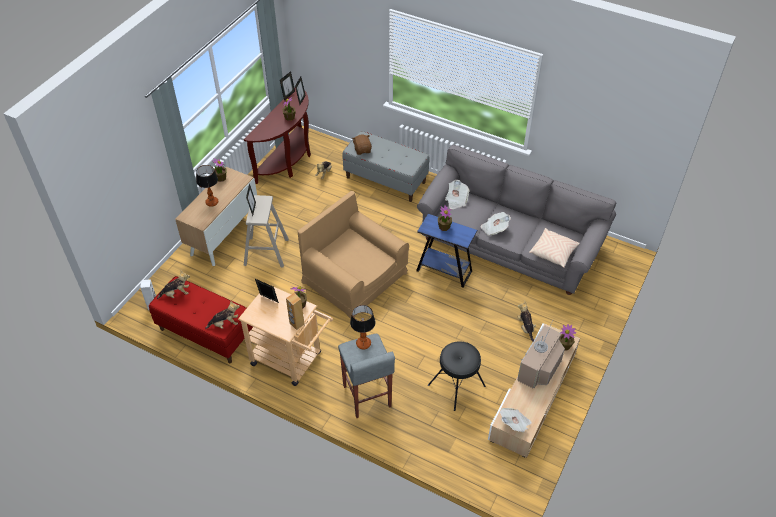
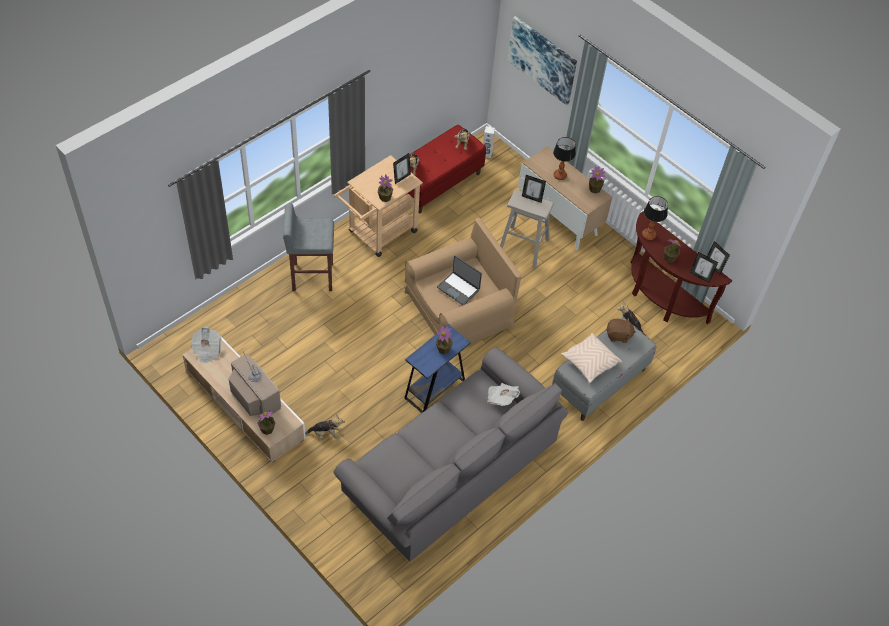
camera: 105 degrees right, 5 degrees up
(121, 177) = (542, 60): none -> picture
(296, 324) = (364, 190): brown speaker -> none
(356, 256) = (458, 288): none -> laptop
(363, 344) = (323, 235): table lamp -> table lamp (648, 235)
(457, 386) = (288, 347): black stool -> none
(494, 229) = (443, 420): newspaper -> none
(553, 252) = (382, 461): beige pillow -> beige pillow (590, 362)

